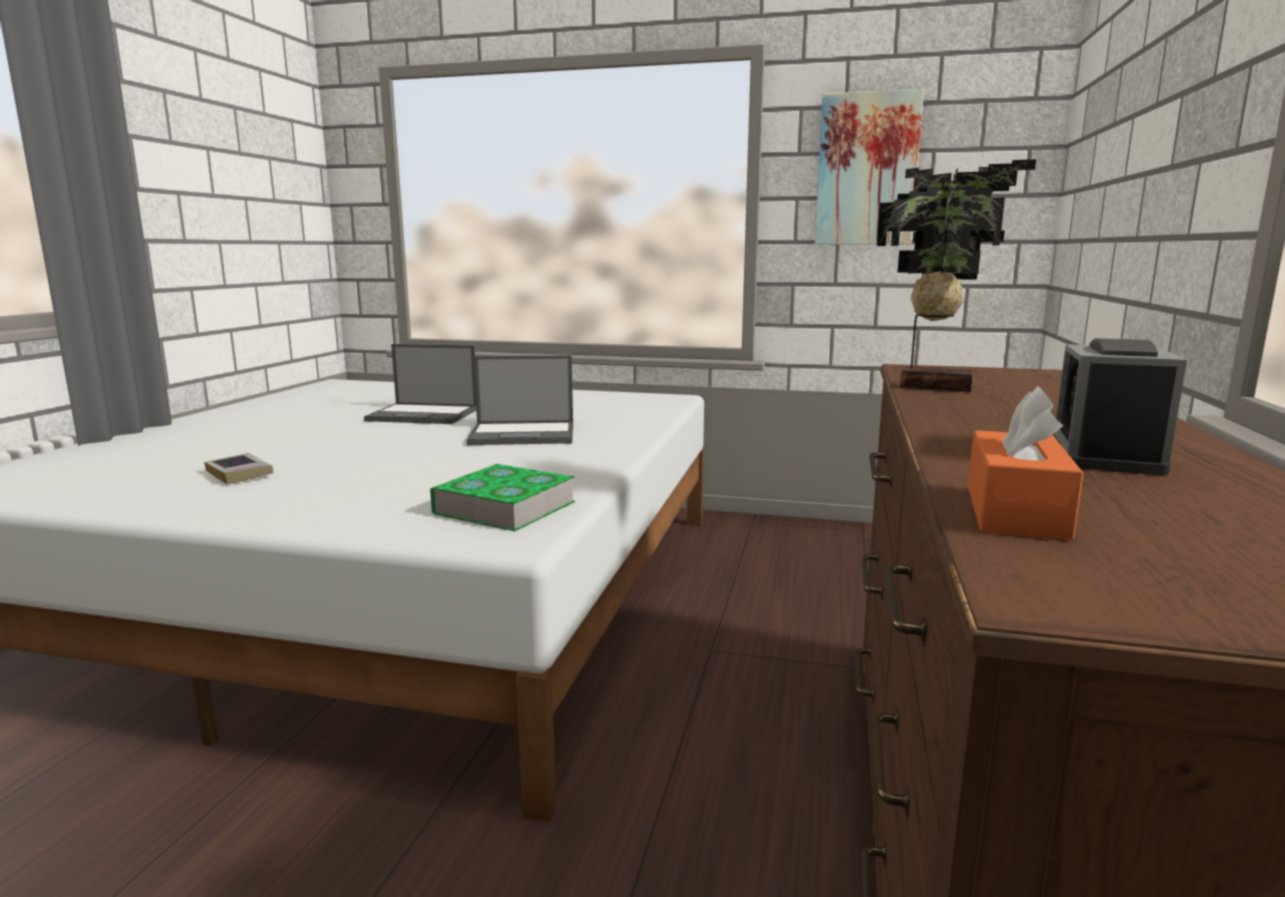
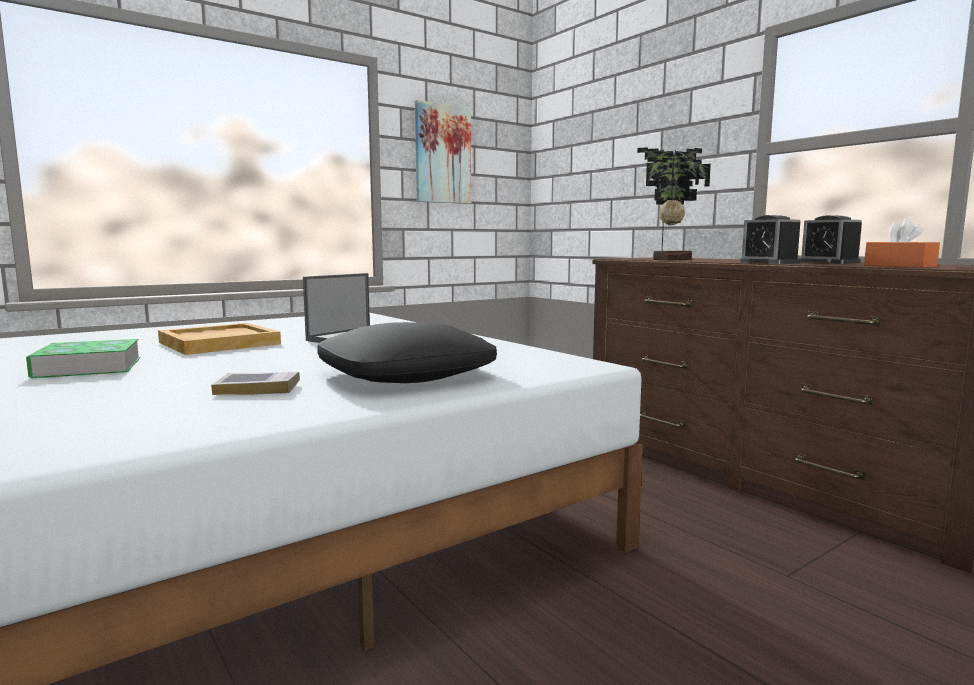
camera: 50 degrees left, 5 degrees down
(352, 491) = (406, 374): none -> black pillow
(424, 415) = (220, 343): laptop -> beige tray
(505, 507) = (525, 359): book -> book (88, 367)
(953, 431) = (768, 262): none -> alarm clock

